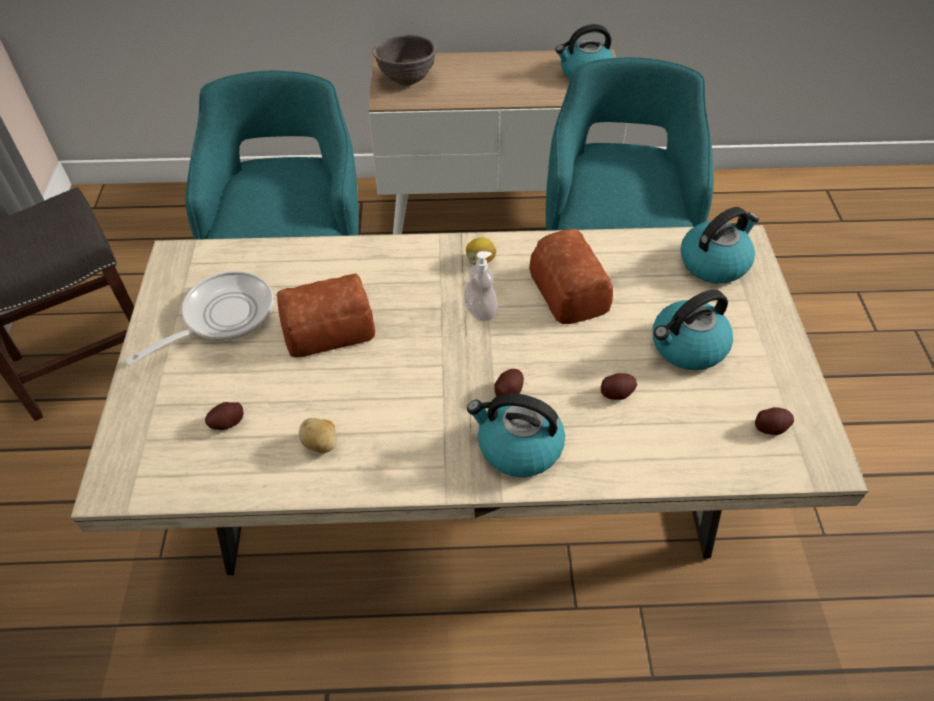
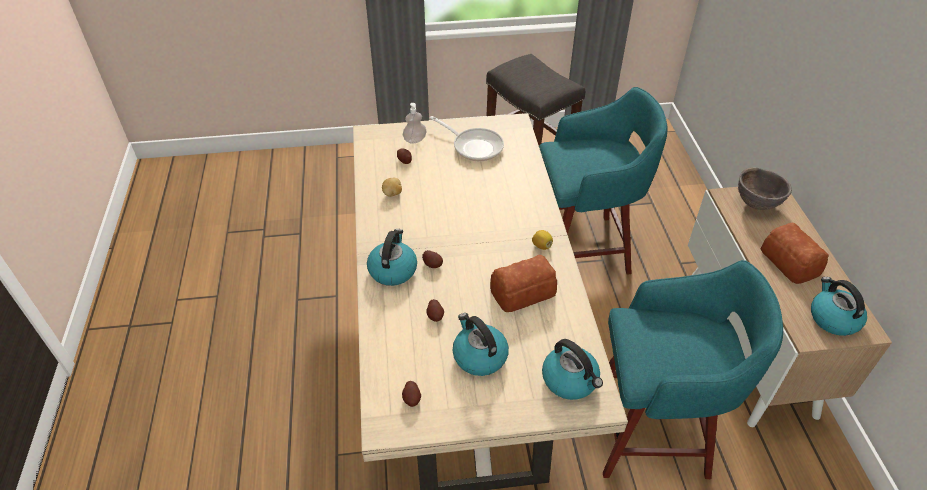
camera: 85 degrees right, 5 degrees down
(326, 328) = (472, 185): bread -> bread (790, 260)
(480, 311) = (496, 248): soap dispenser -> soap dispenser (415, 140)

